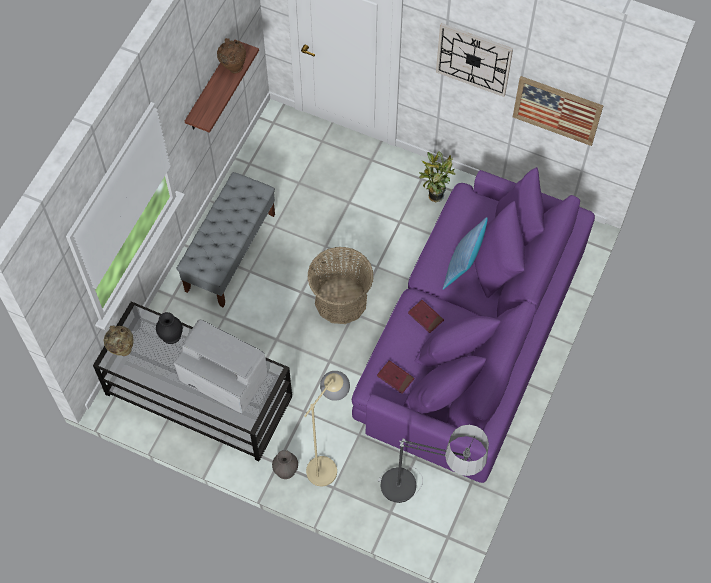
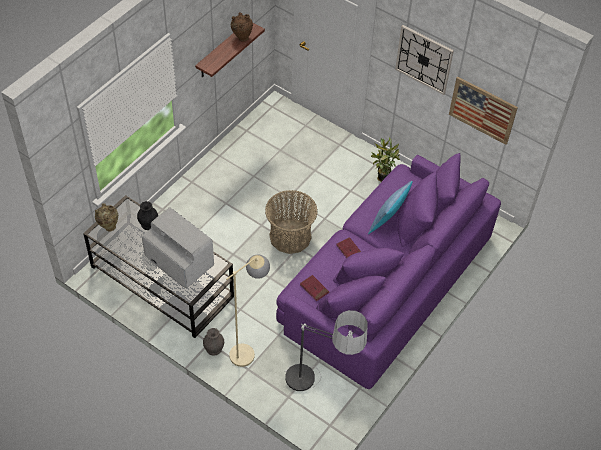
camera: 10 degrees right, 10 degrees down
(230, 252) = (215, 187): grey bench -> none

